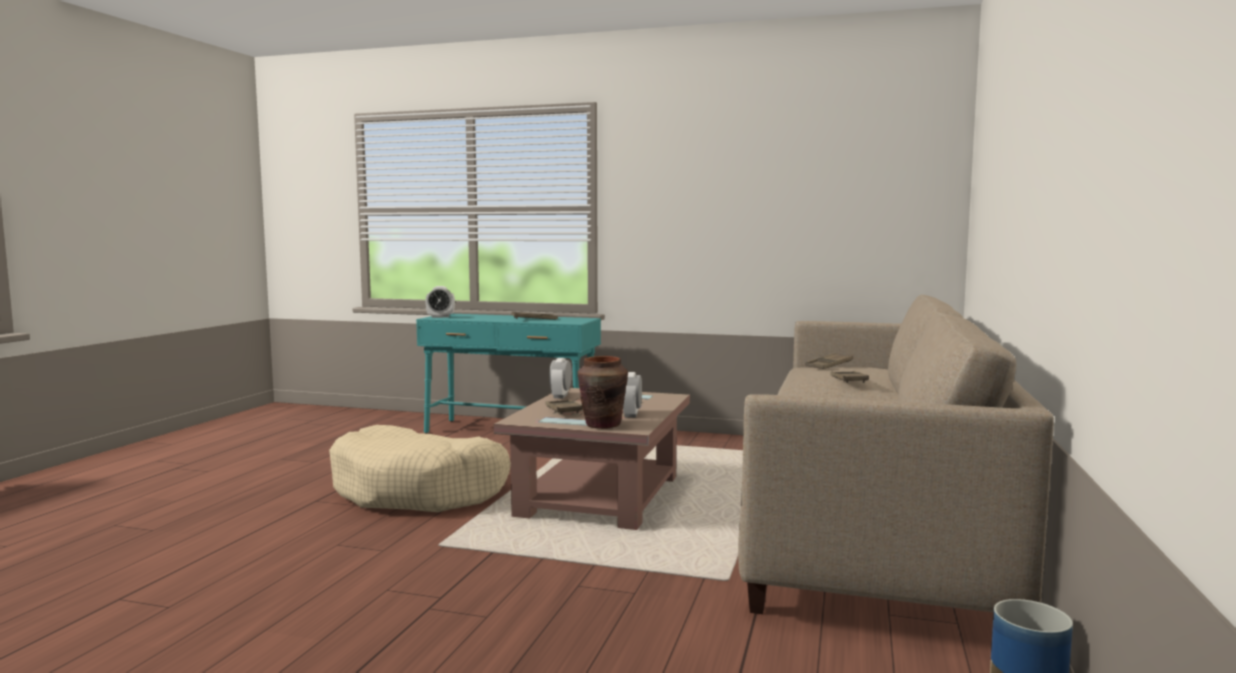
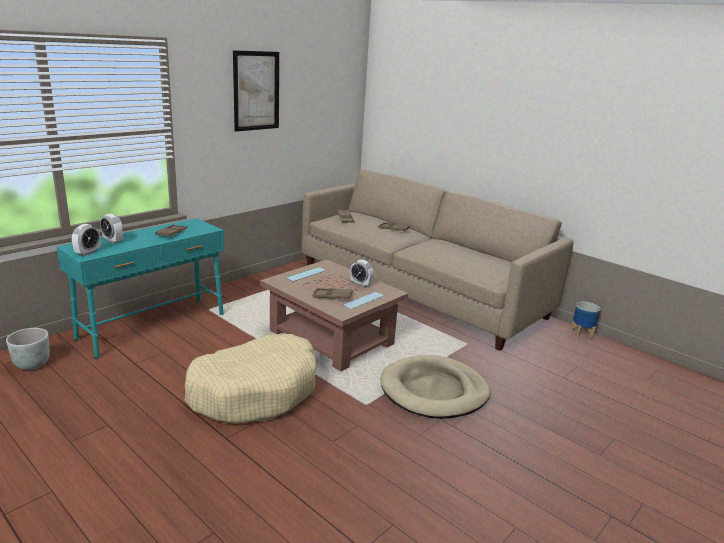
camera: 65 degrees left, 15 degrees up
(394, 422) = (33, 364): none -> grey planter
(523, 580) = (434, 391): none -> beige dog bed
(560, 396) = (288, 287): alarm clock -> alarm clock (113, 241)
(602, 425) = (378, 296): brown vase -> none
(723, 162) = (256, 91): none -> picture

